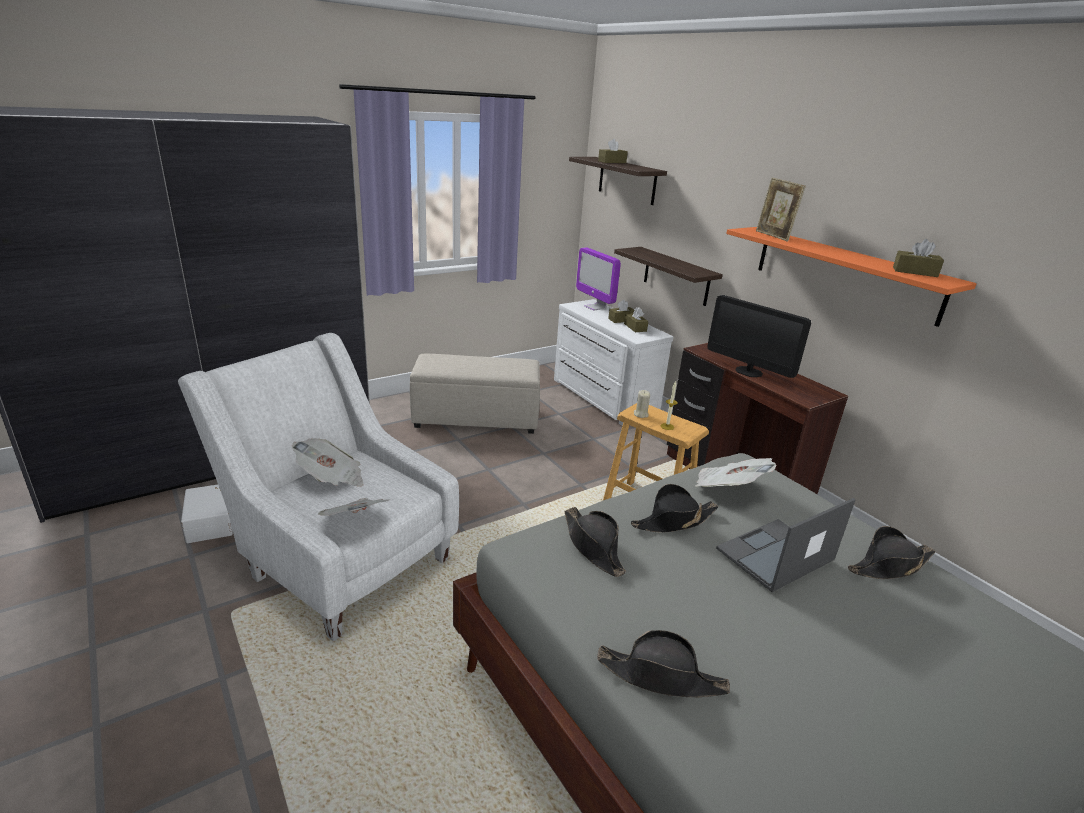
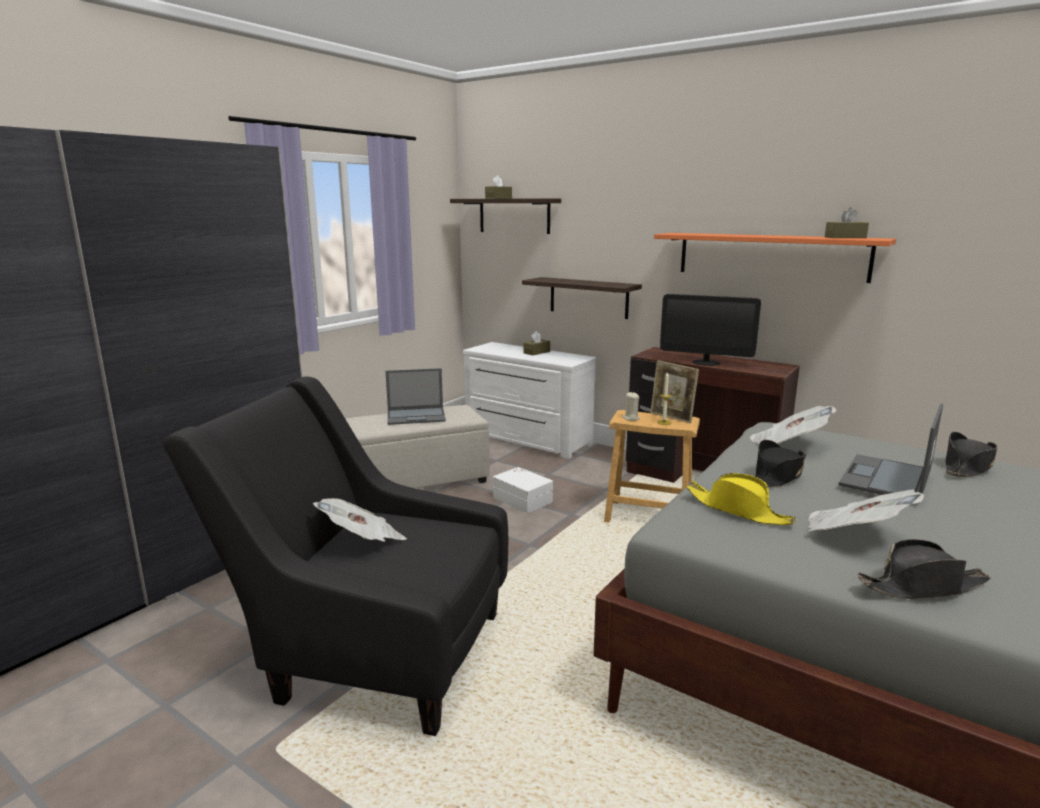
camera: 20 degrees left, 10 degrees down
(212, 522) = (167, 659): white storage box -> white storage box (523, 499)
(340, 559) = (371, 650): white armchair -> black armchair
(356, 521) = (434, 572): newspaper -> newspaper (854, 535)
(482, 364) = (417, 416): none -> laptop
(593, 546) = (738, 510): black hat -> yellow hat
(595, 307) = (500, 347): monitor -> none
(635, 327) = (556, 356): brown tissue box -> none
(773, 236) = (699, 234): picture frame -> picture frame (672, 417)

